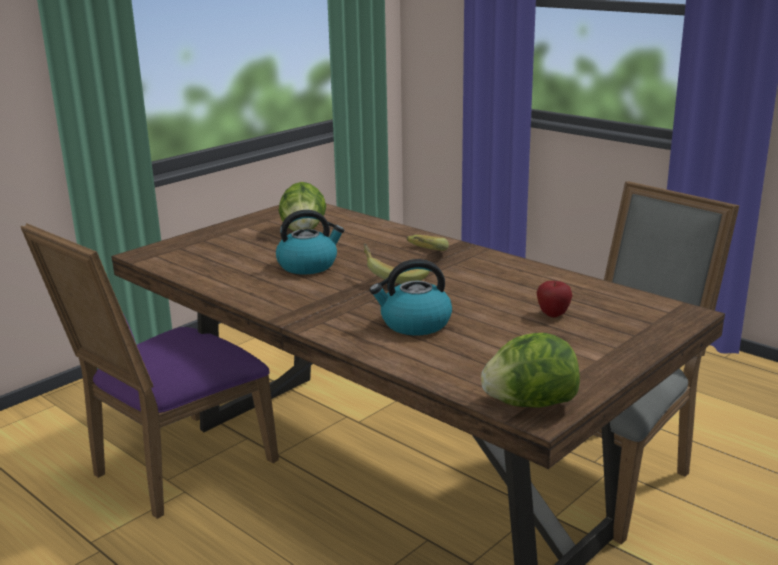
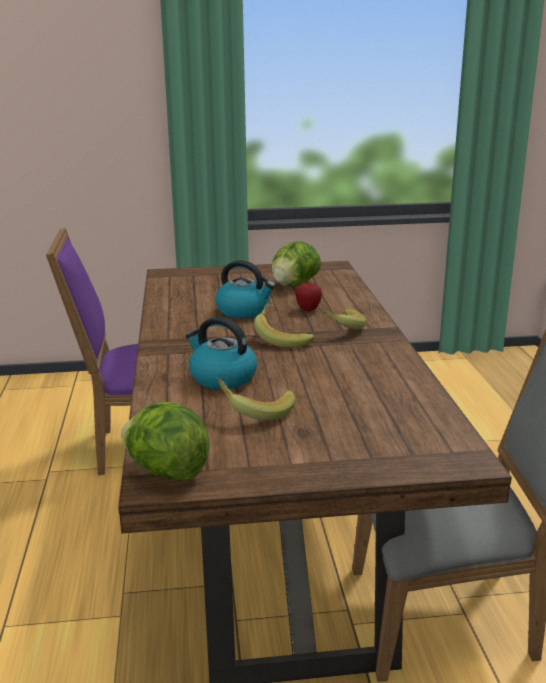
camera: 40 degrees right, 0 degrees up
(496, 337) = (255, 411): none -> banana
(553, 314) = (340, 412): apple -> apple (308, 309)

